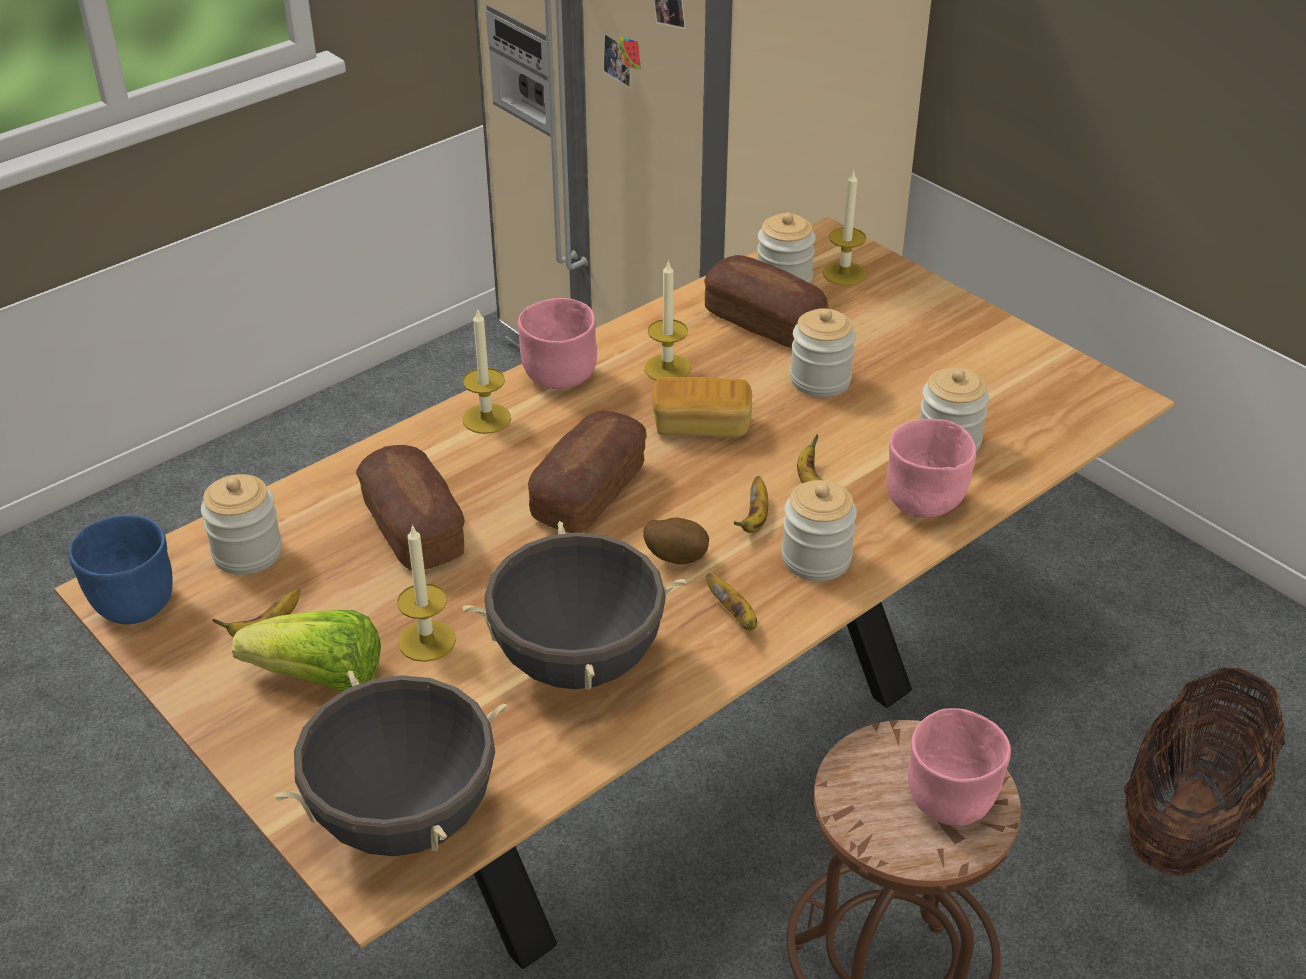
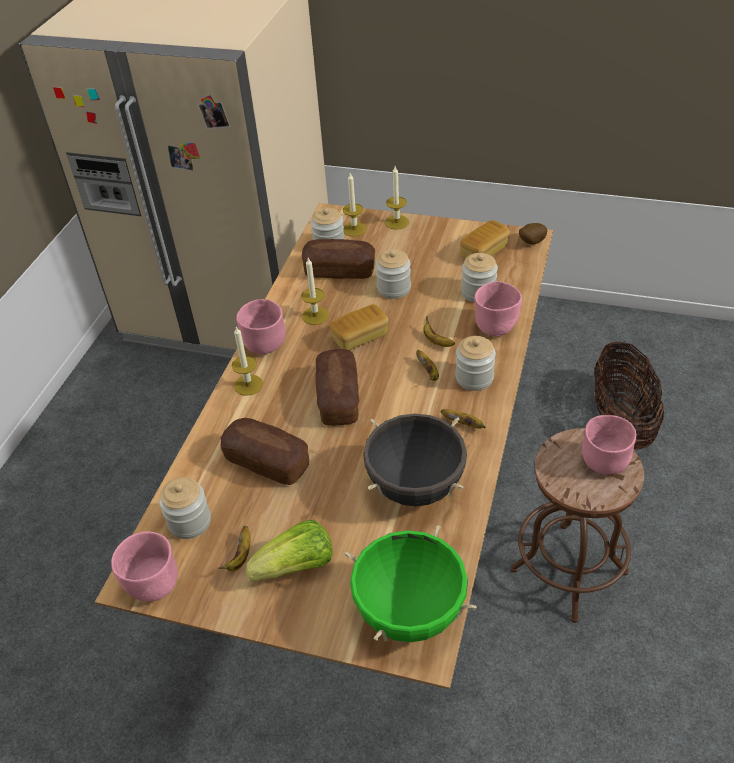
camera: 30 degrees left, 5 degrees up
(133, 606) = (153, 586): blue bowl -> pink bowl
(404, 818) = (409, 612): black cooking pot -> green cooking pot
(427, 641) = (332, 517): candle -> candle (397, 222)
(676, 557) = (411, 410): potato -> potato (531, 242)
(1018, 387) = (484, 252): none -> bread

